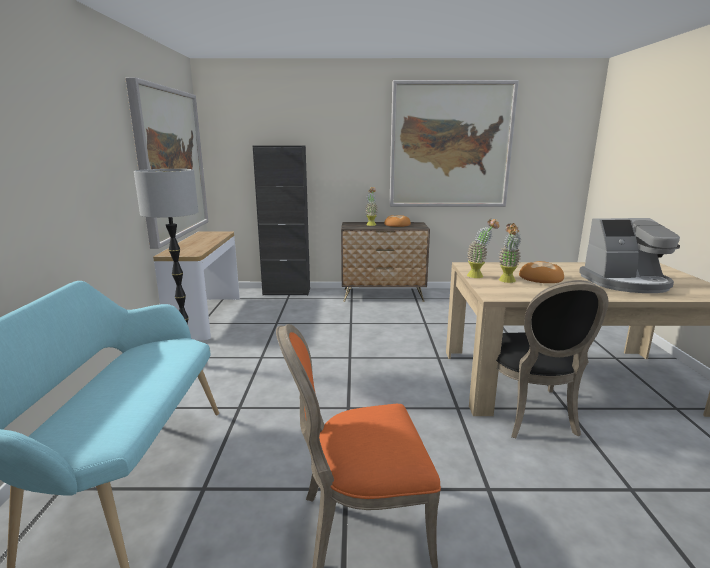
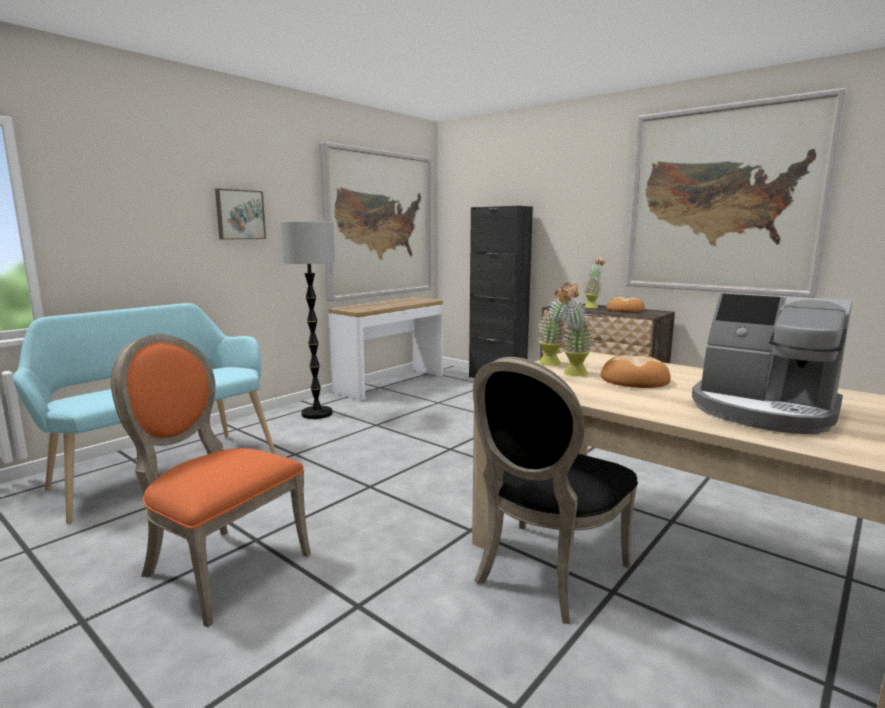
camera: 40 degrees right, 5 degrees down
(79, 164) = (239, 214): none -> picture

